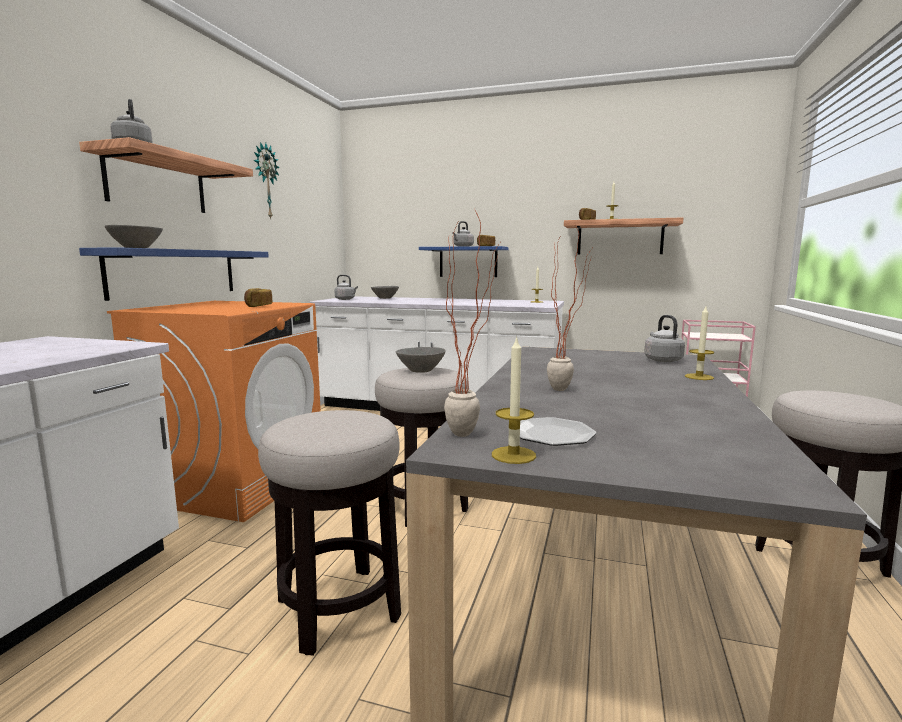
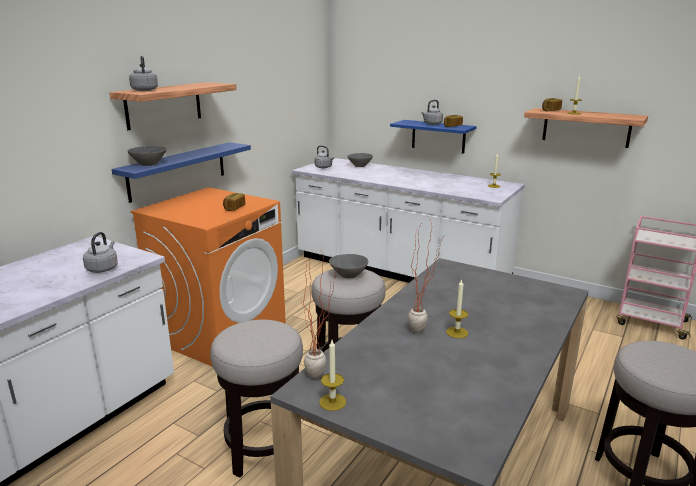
camera: 15 degrees right, 10 degrees up
(265, 181) = (252, 75): wall clock -> none
(551, 435) = (370, 385): plate -> none
(662, 360) = (539, 295): grey kettle -> grey kettle (103, 268)
(699, 377) = (544, 326): candle -> candle (457, 332)

